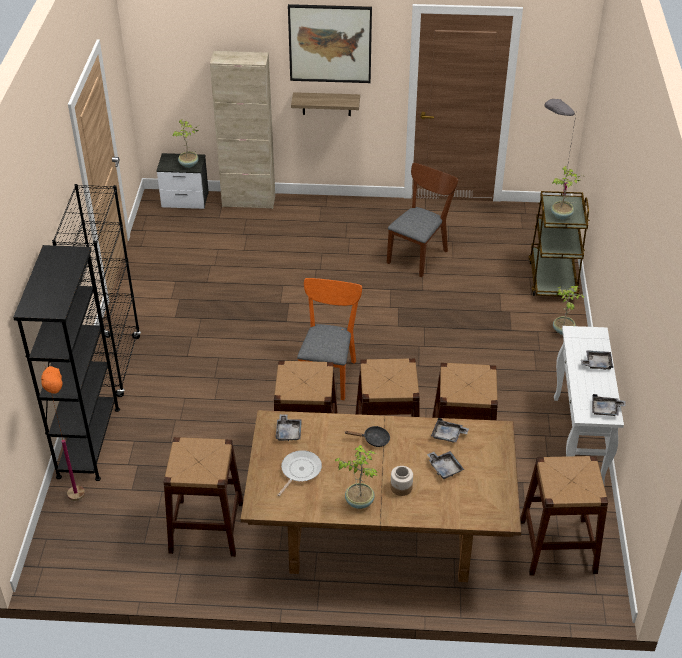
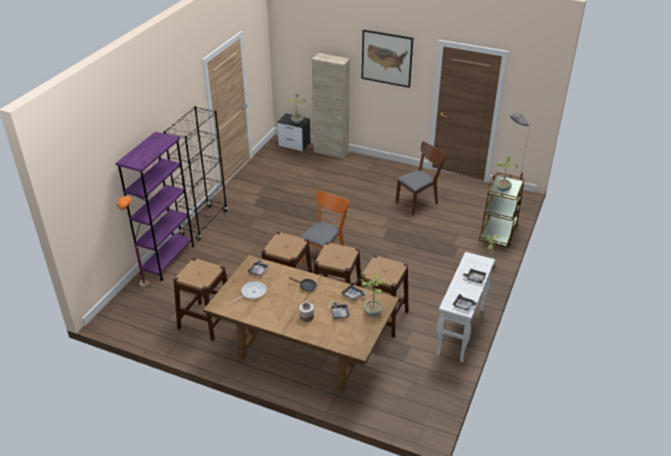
camera: 20 degrees right, 5 degrees down
(89, 442) = (168, 259): black bookcase -> purple bookcase
(326, 104) = (382, 97): shelf -> none
(359, 501) = (277, 318): potted plant -> potted plant (373, 312)
(558, 546) = (412, 389): brown stool -> none

